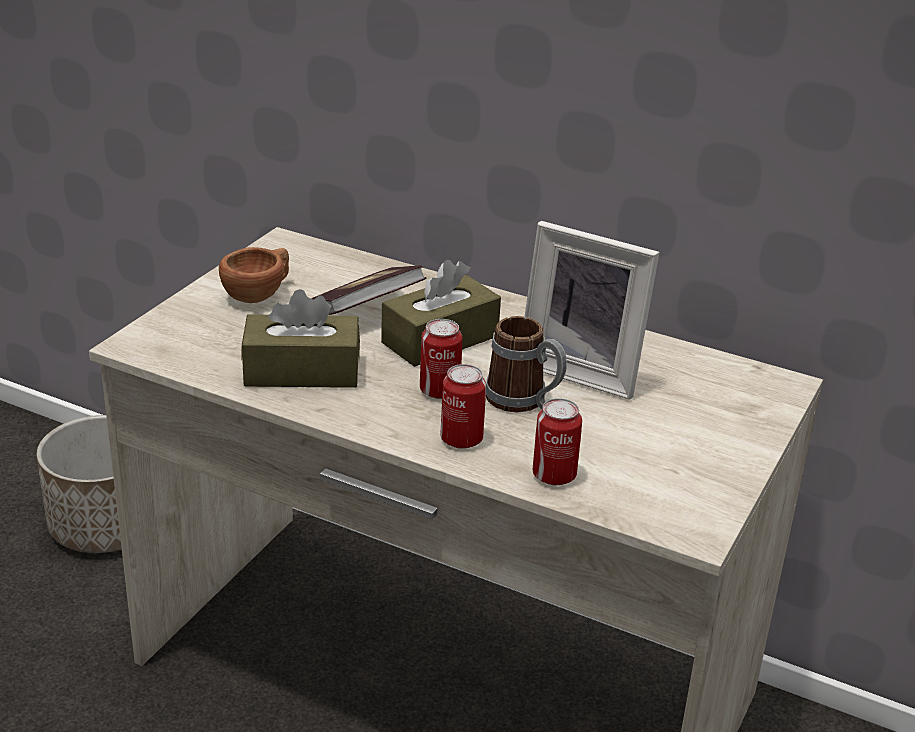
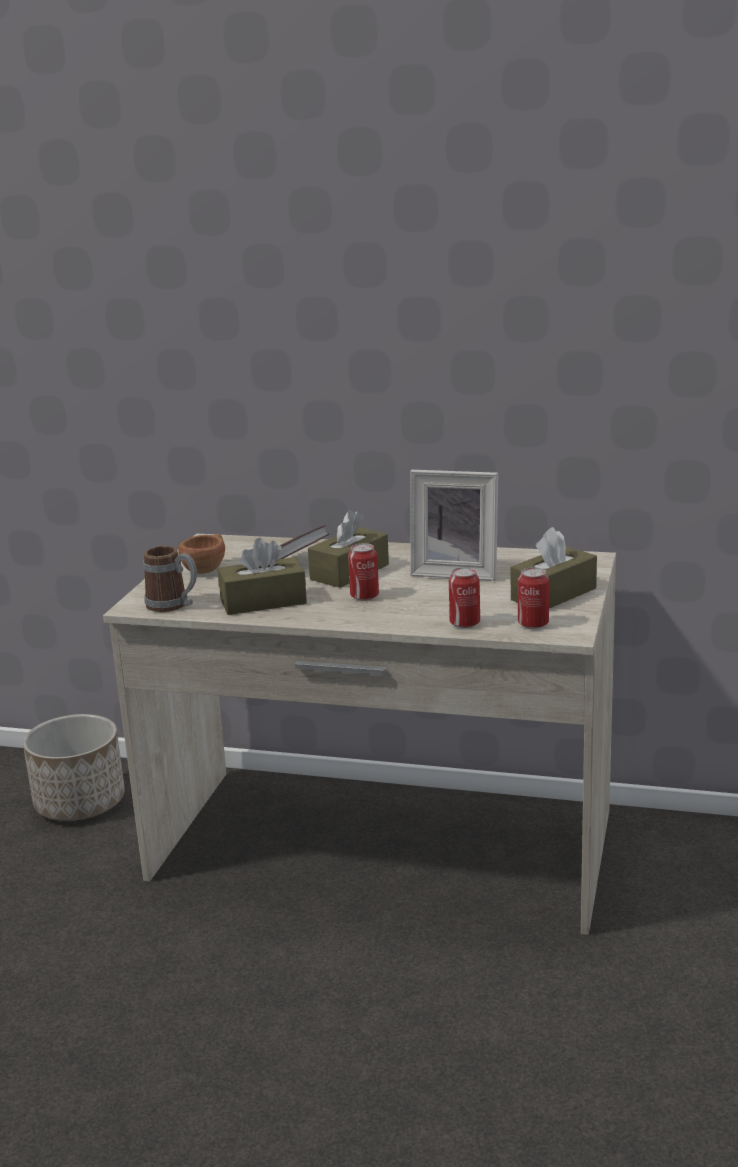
camera: 10 degrees left, 10 degrees down
(461, 439) = (393, 616): can -> can (533, 624)
(524, 402) = (425, 593): mug -> mug (174, 606)
(702, 444) = (553, 594): none -> brown tissue box

